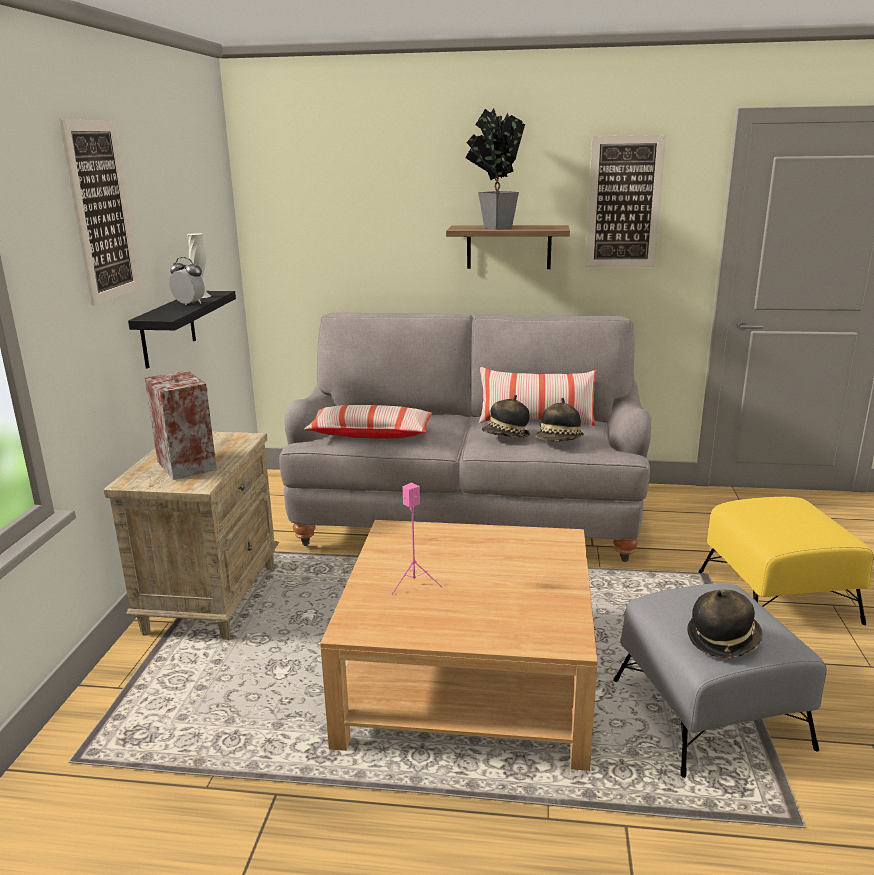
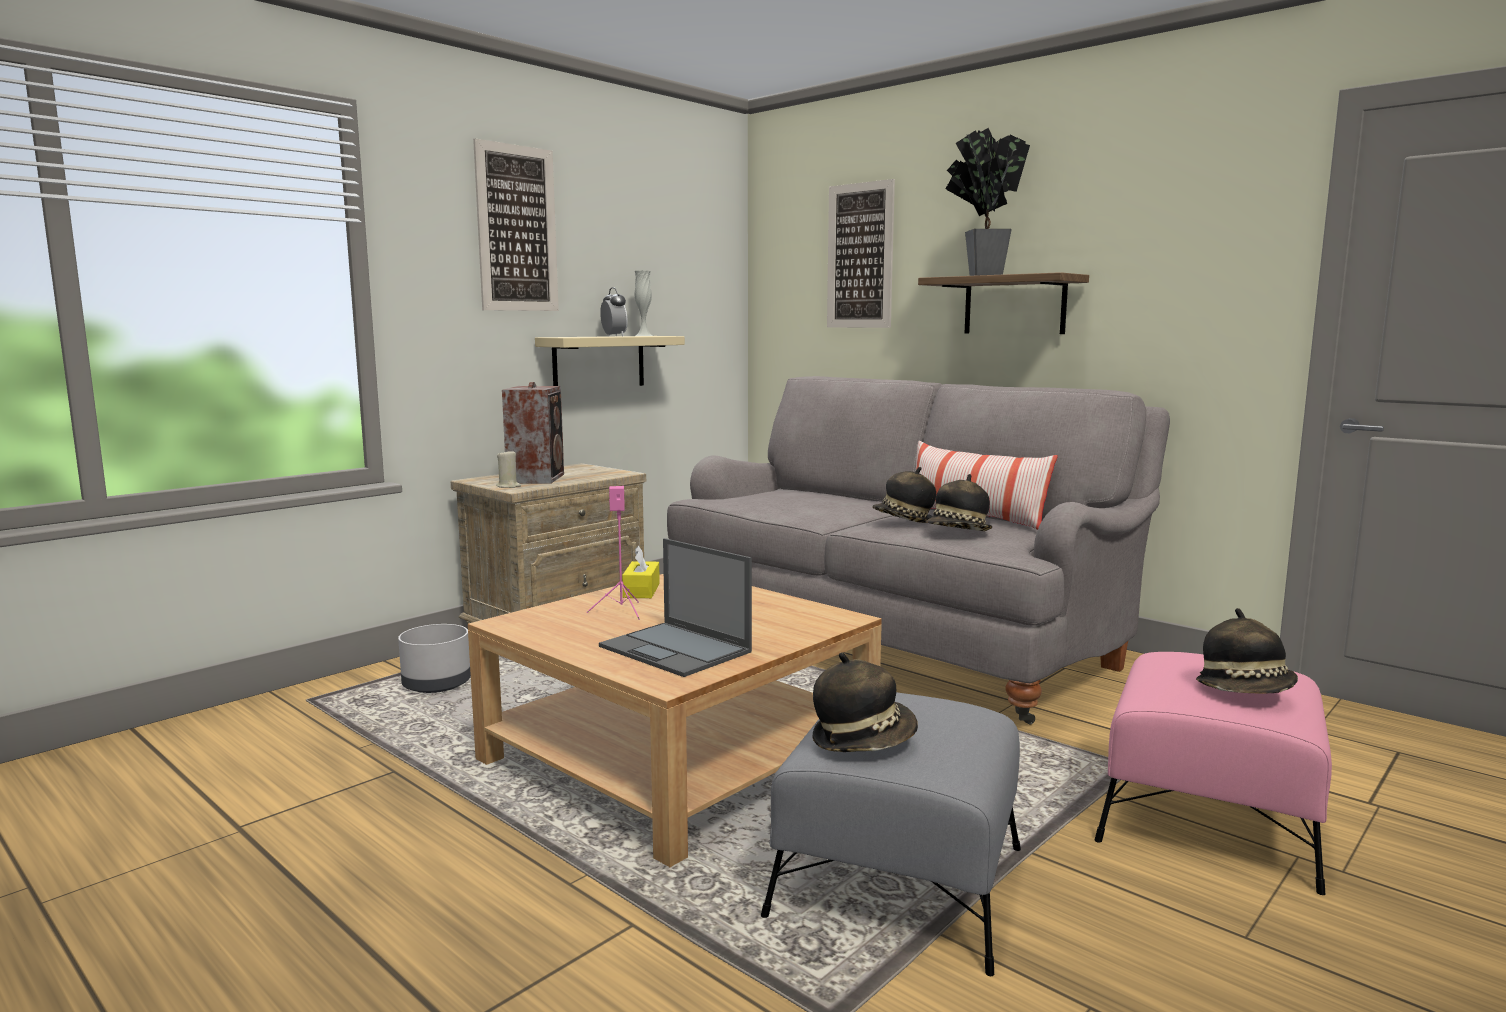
camera: 35 degrees right, 10 degrees down
(168, 329) = (599, 362): black shelf -> beige shelf
(176, 690) = (437, 685): none -> grey planter
(186, 484) = (508, 486): none -> beige candle
(370, 434) = (768, 500): pillow -> none
(389, 555) = (641, 590): none -> yellow tissue box
(520, 609) = (676, 650): none -> laptop
(624, 202) = (1165, 241): picture -> picture (860, 256)
(777, 596) = (1210, 819): yellow ottoman -> pink ottoman
(811, 523) = (1246, 691): none -> hat

